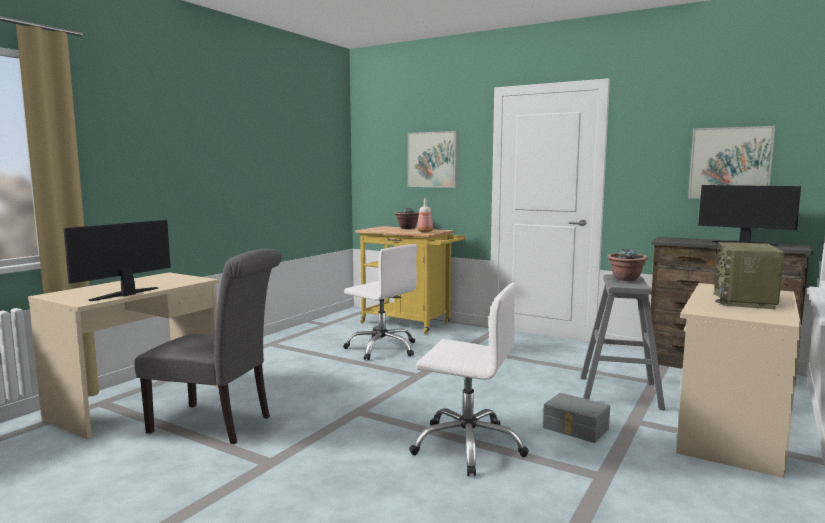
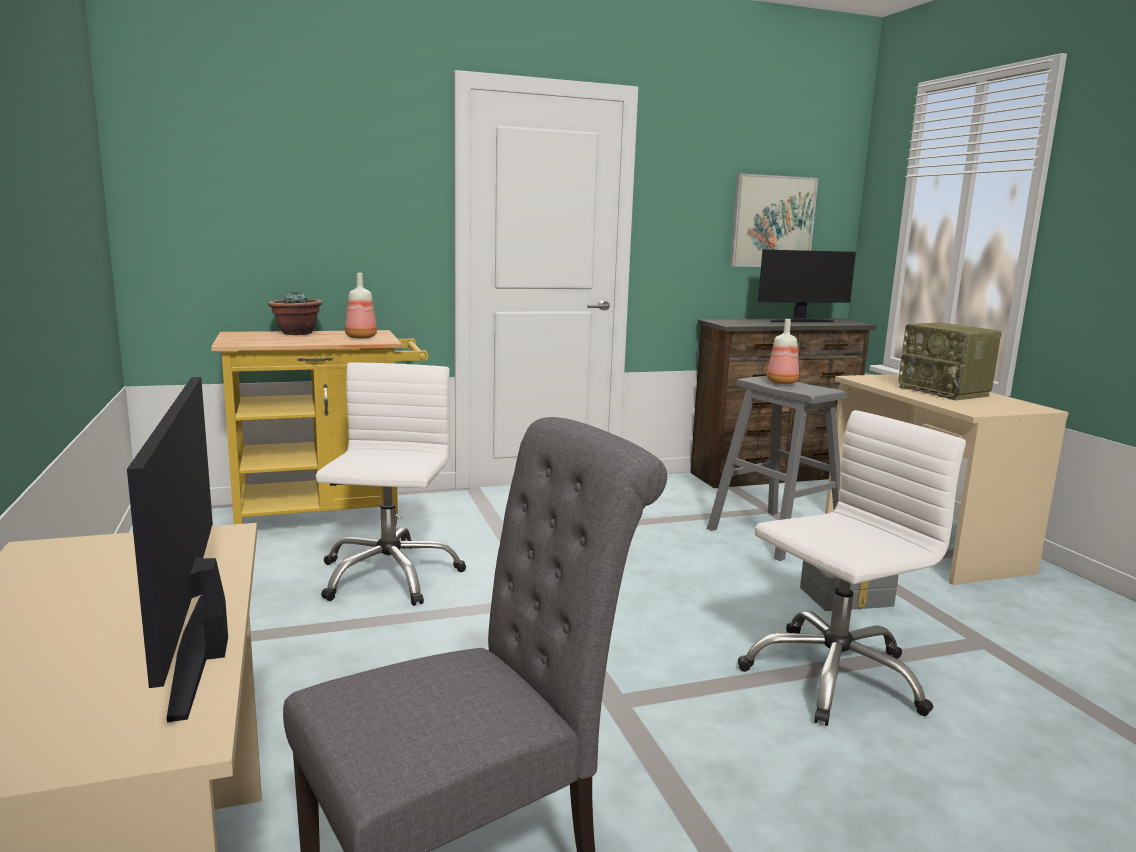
camera: 50 degrees left, 5 degrees up
(382, 348) = (388, 575): white office chair -> white office chair turned 75 degrees counterclockwise
(432, 159) = (328, 195): picture -> none
(626, 279) = (783, 382): potted plant -> bottle

